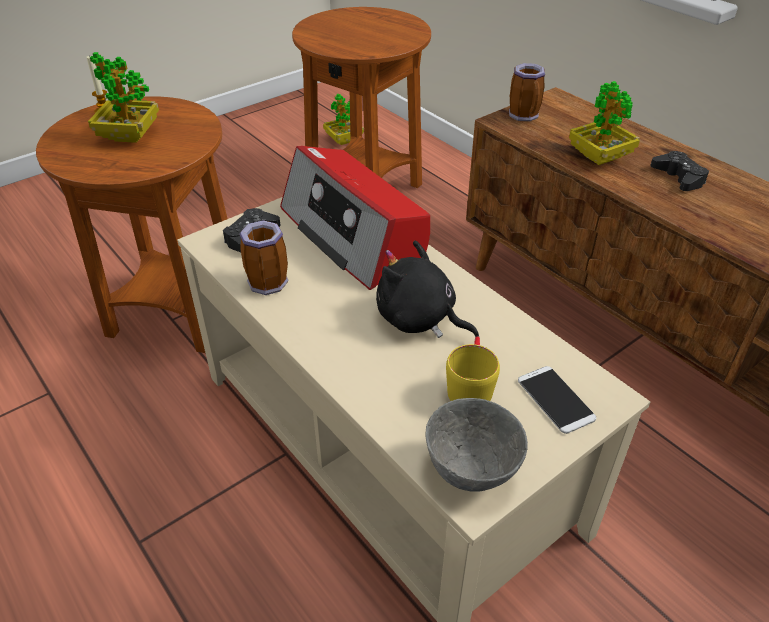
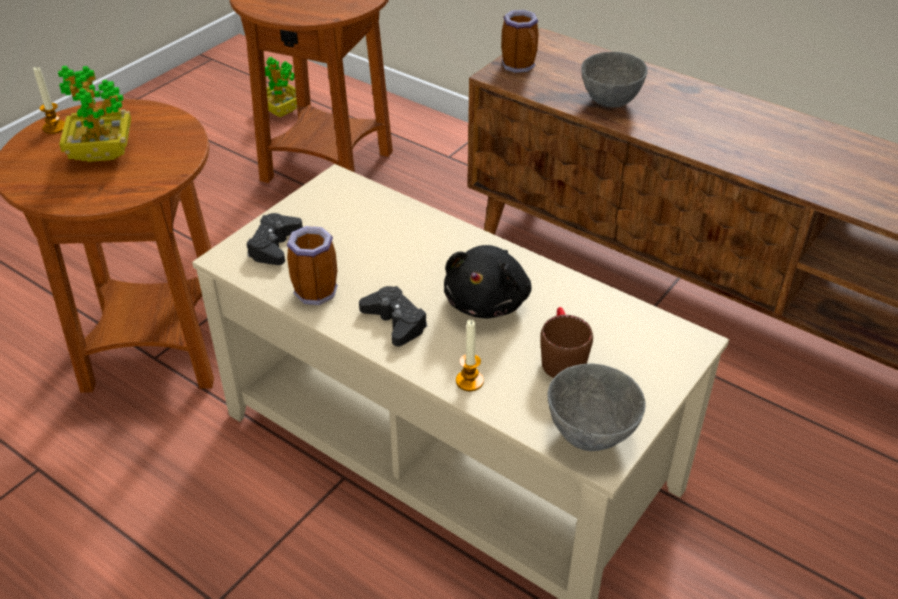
camera: 15 degrees left, 0 degrees up
(353, 234) = (385, 224): radio -> none
(372, 392) = (469, 381): none -> candle
(419, 319) = (488, 301): black plush toy -> black plush toy turned 90 degrees counterclockwise
(470, 386) = (561, 357): yellow mug -> brown mug
(555, 399) = (644, 354): phone -> none
(599, 157) = (611, 103): potted plant -> grey bowl
(678, 177) = (695, 113): black game controller -> black game controller (395, 322)

